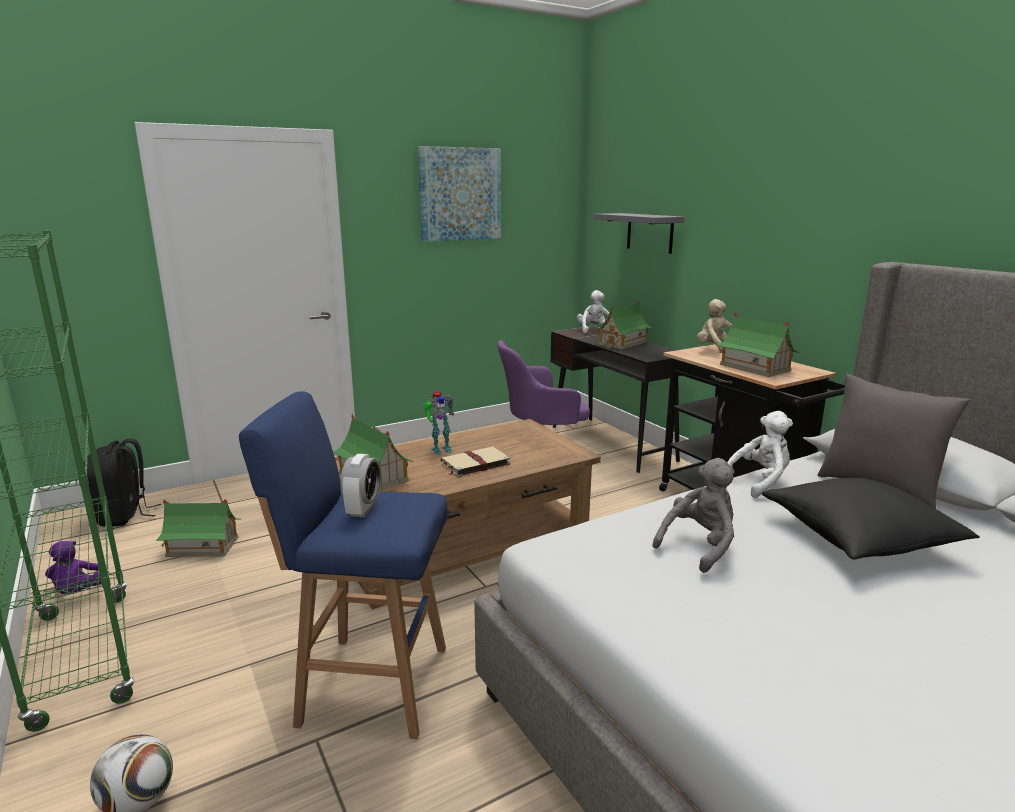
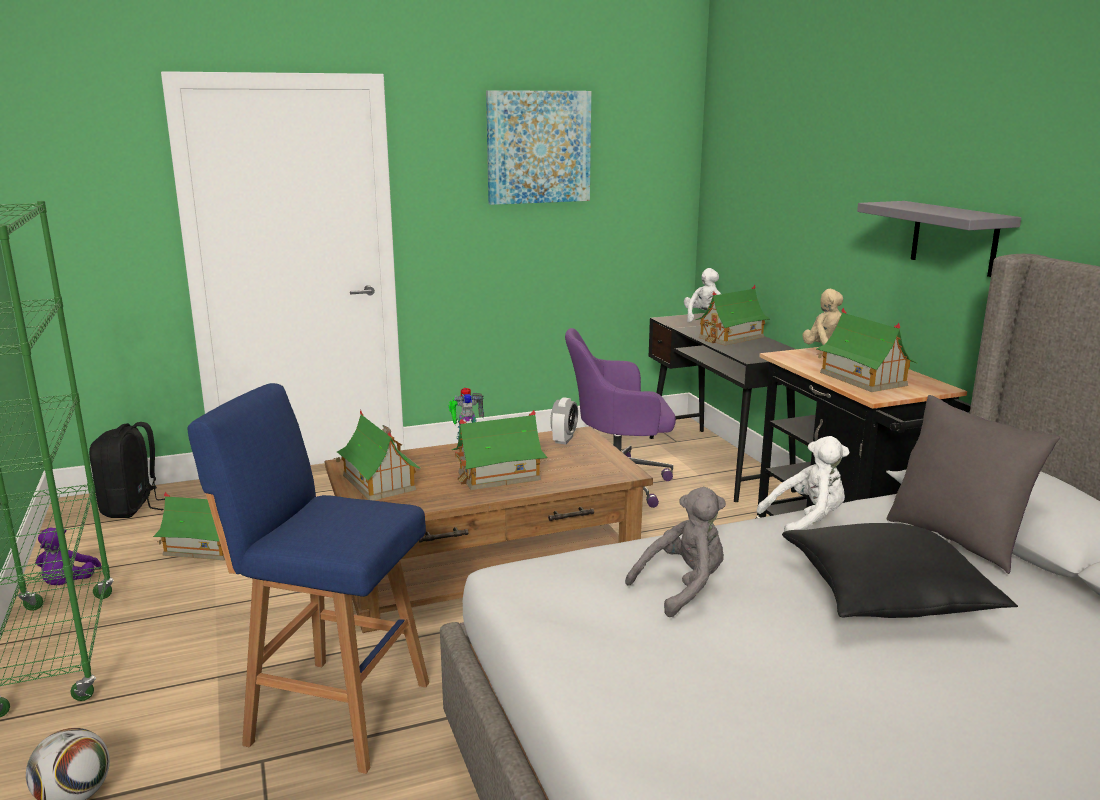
camera: 10 degrees right, 0 degrees up
(363, 509) = (324, 516): alarm clock -> alarm clock (564, 440)
(474, 464) = (498, 476): beige book -> toy house
(650, 233) = (772, 198): grey shelf -> grey shelf (954, 238)

